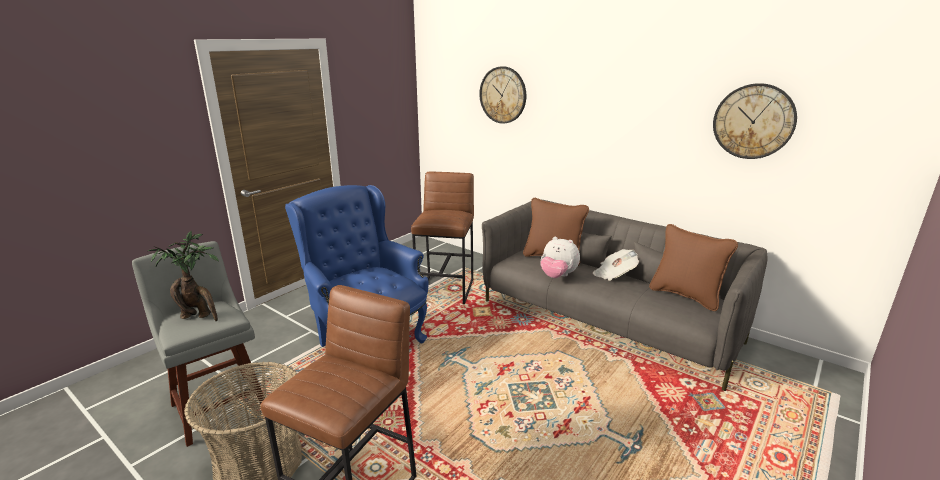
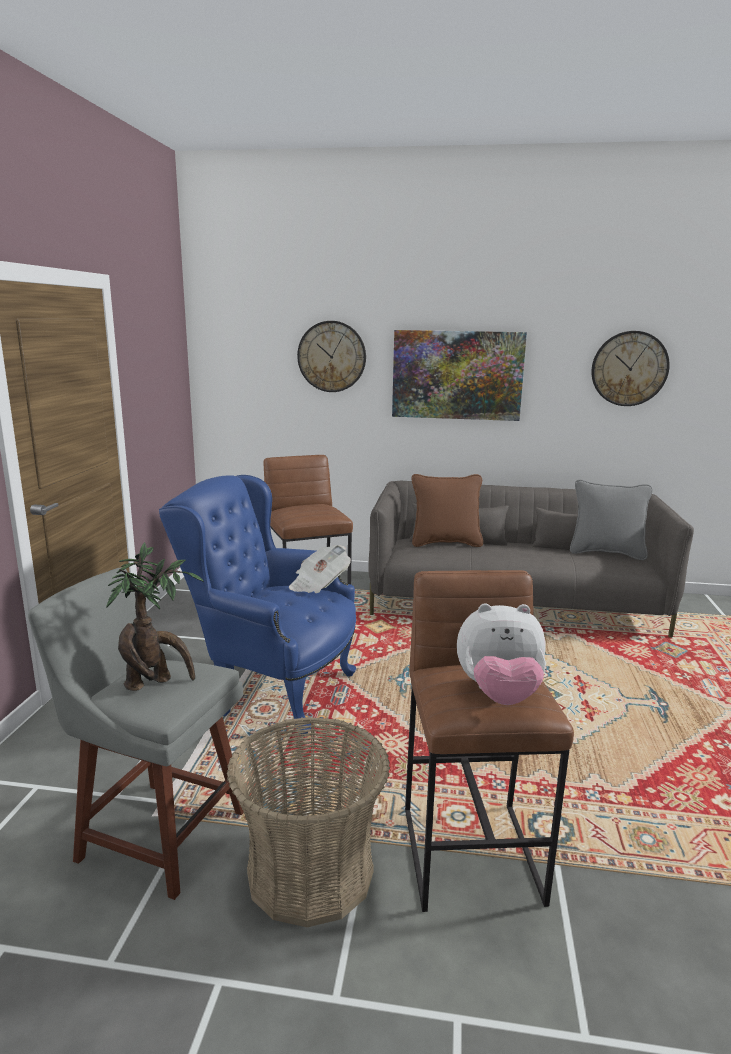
camera: 30 degrees left, 5 degrees down
(557, 276) = (476, 558): plush toy -> plush toy (499, 695)
(594, 116) = (457, 375): none -> picture
(614, 274) = (525, 547): newspaper -> newspaper (319, 584)
(685, 296) = (606, 552): brown pillow -> grey pillow

